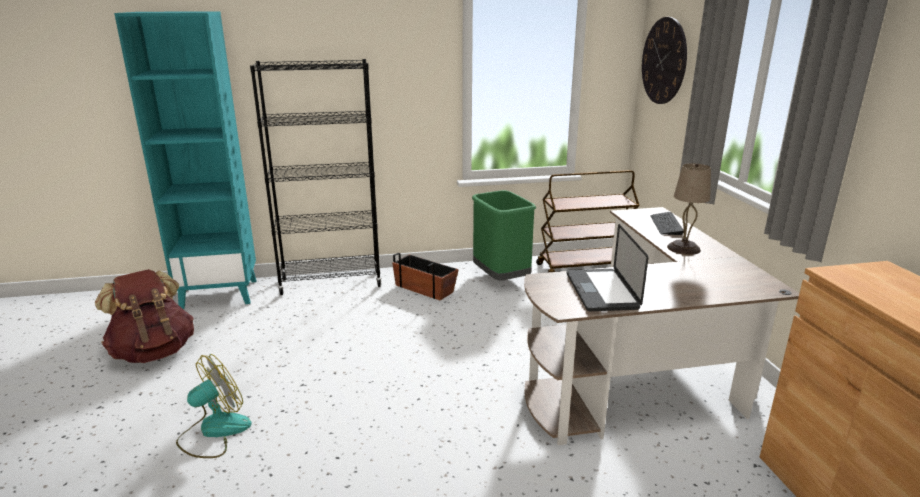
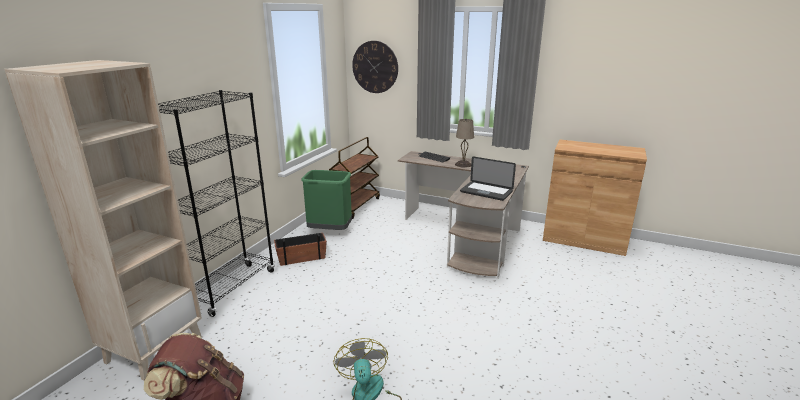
camera: 55 degrees left, 0 degrees up
(220, 294) = (154, 348): turquoise bookcase -> beige bookcase

